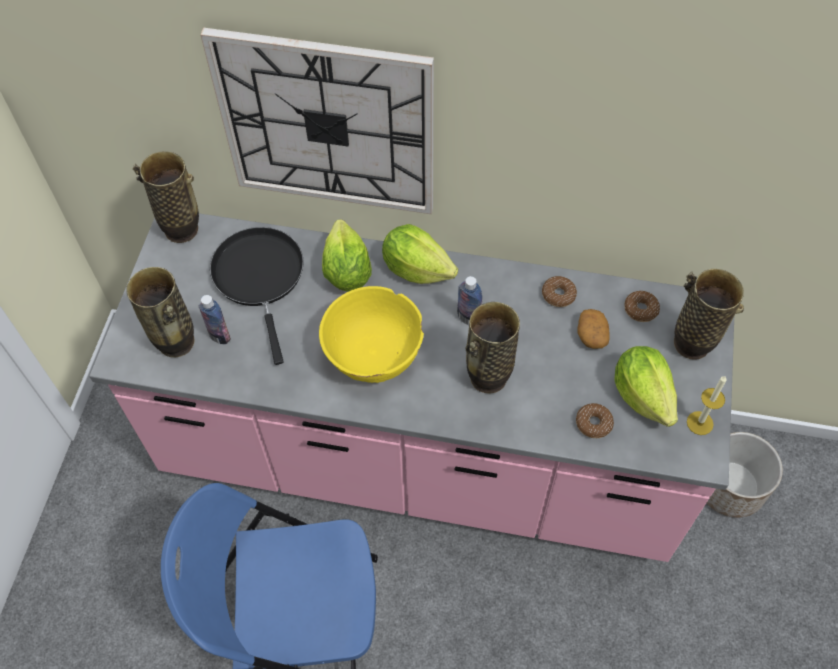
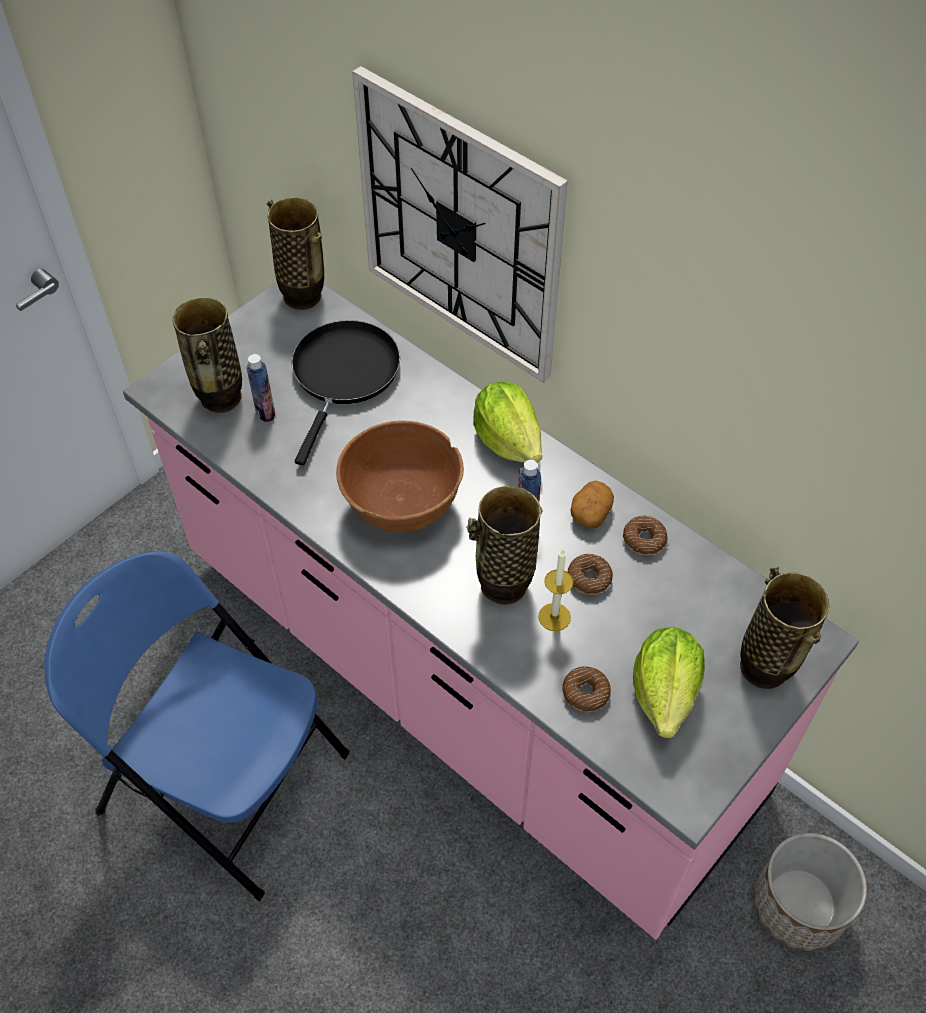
camera: 30 degrees right, 5 degrees down
(346, 272) = (433, 409): lettuce -> none
(373, 353) = (402, 502): yellow bowl -> brown bowl
(591, 335) = (651, 599): potato -> potato (590, 512)
(640, 309) = (729, 601): donut -> donut (589, 578)
(700, 423) = (711, 758): candle -> candle (554, 617)

